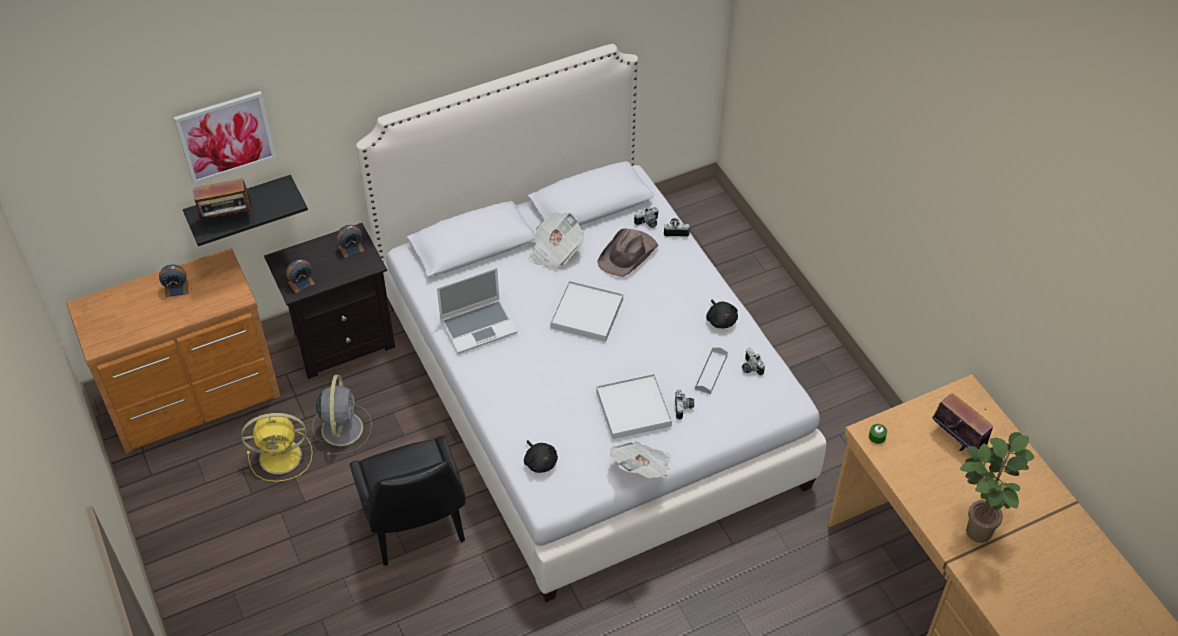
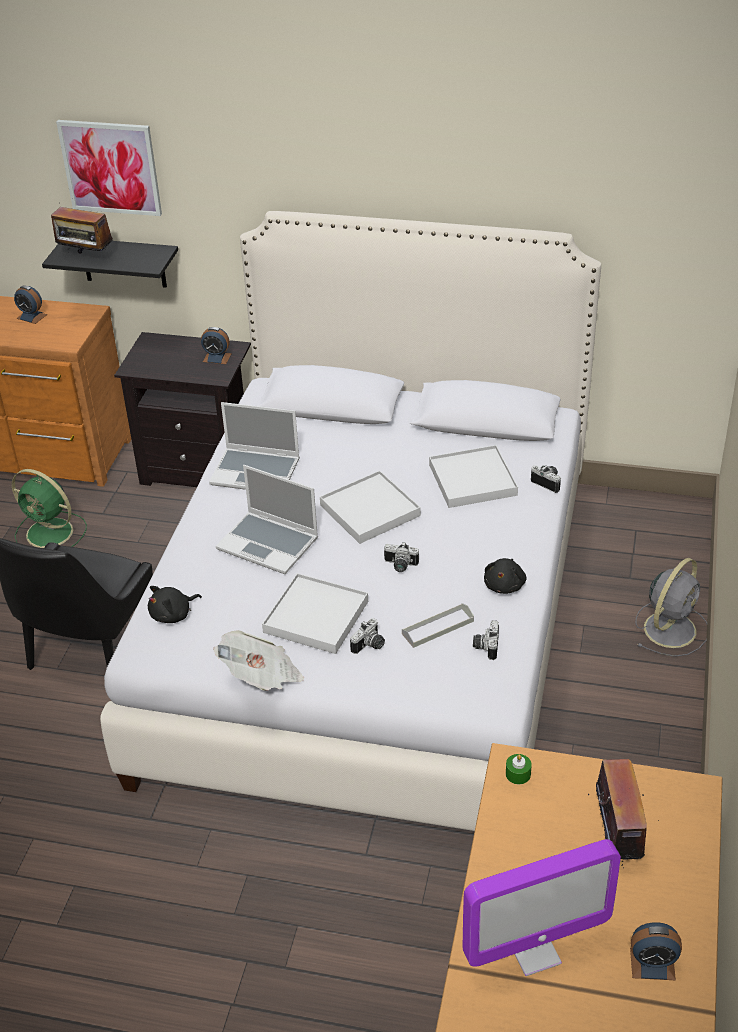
camera: 40 degrees right, 10 degrees down
(282, 456) = (51, 533): yellow fan -> green fan
(301, 283) = (145, 365): alarm clock -> alarm clock (652, 964)
(342, 427) = (123, 536): grey fan -> grey fan (671, 628)
(540, 462) = (173, 615): black plush toy -> black plush toy turned 45 degrees clockwise
(549, 375) = (269, 544): none -> laptop
(554, 251) = (401, 444): newspaper -> none
(628, 254) = (473, 480): brown hat -> white tray
(648, 223) = (525, 463): camera -> camera (400, 566)
(976, 527) = (534, 951): potted plant -> monitor

